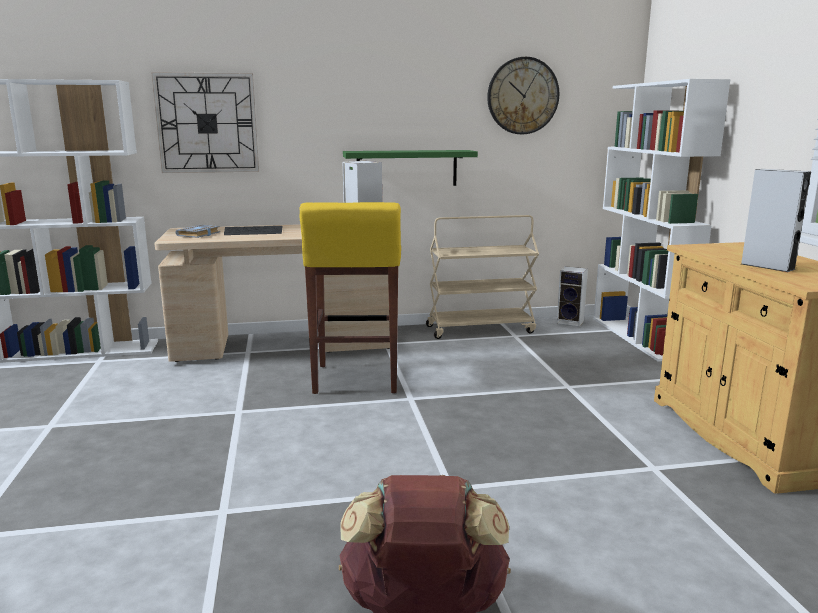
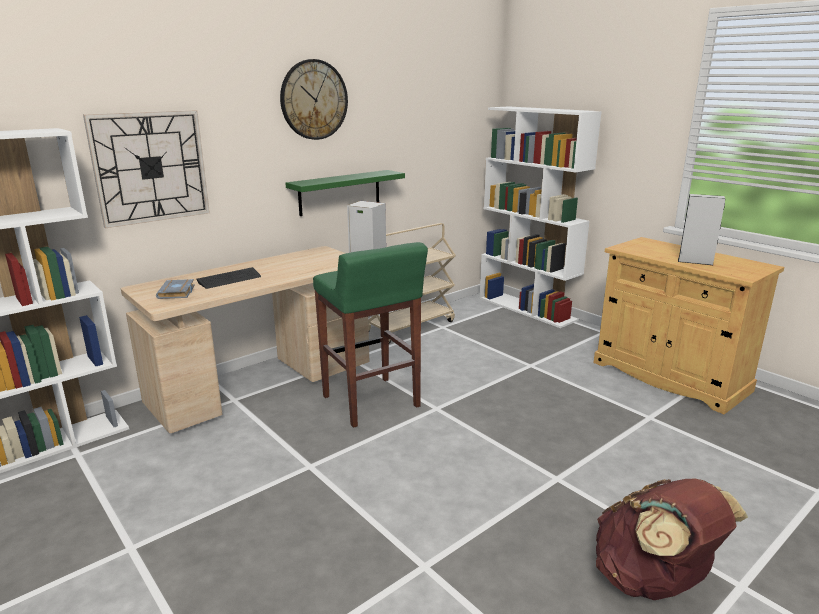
camera: 30 degrees left, 5 degrees up
(356, 379) = (371, 402): yellow stool -> green stool
(522, 96) = (424, 118): wall clock -> wall clock (314, 100)
(571, 322) = (468, 305): speaker -> none

